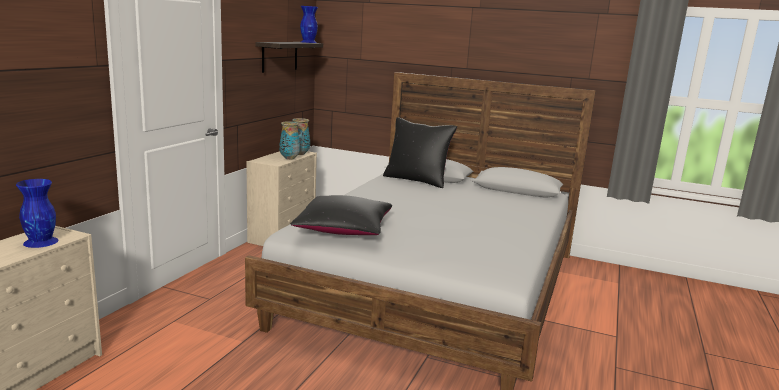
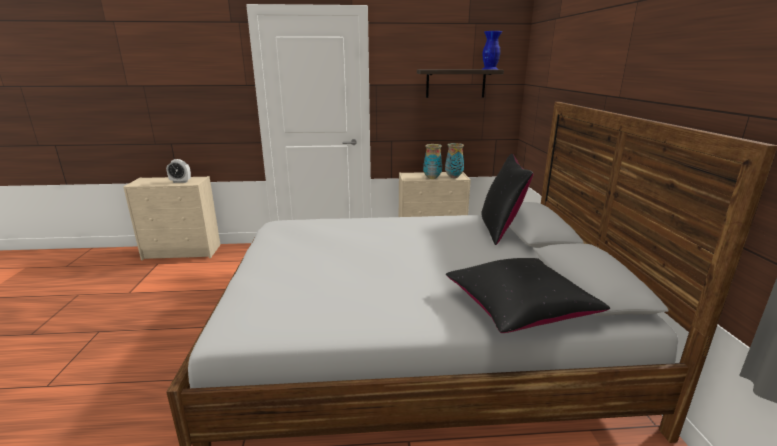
camera: 65 degrees right, 5 degrees up
(41, 241) = (180, 182): blue vase -> alarm clock
(344, 229) = (297, 235): black pillow -> black pillow (519, 308)

